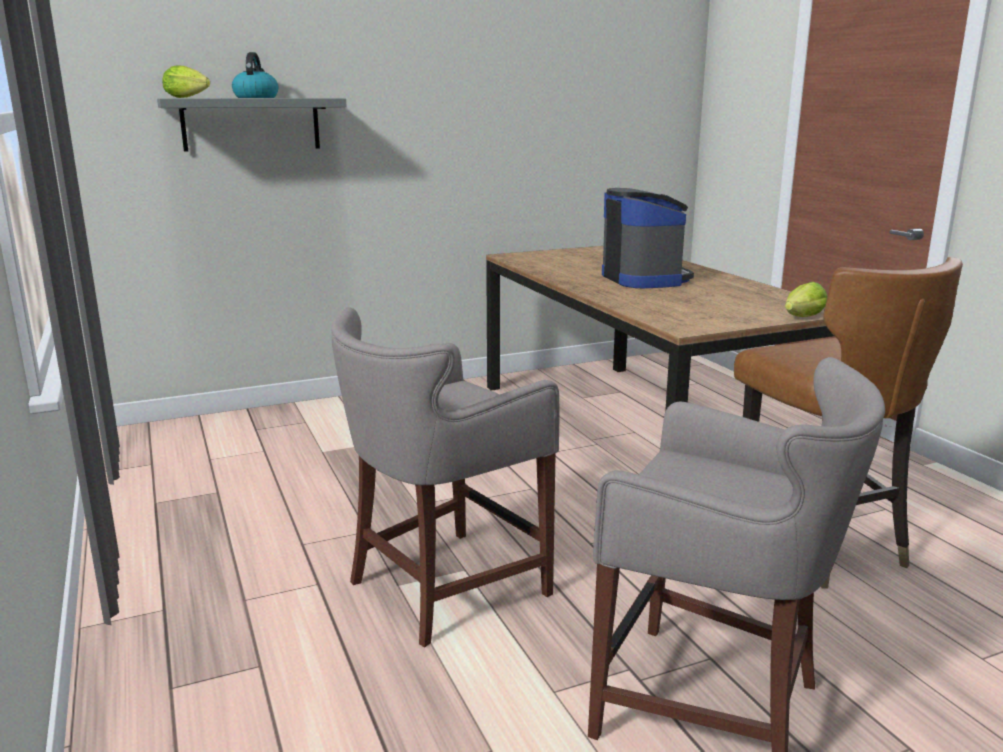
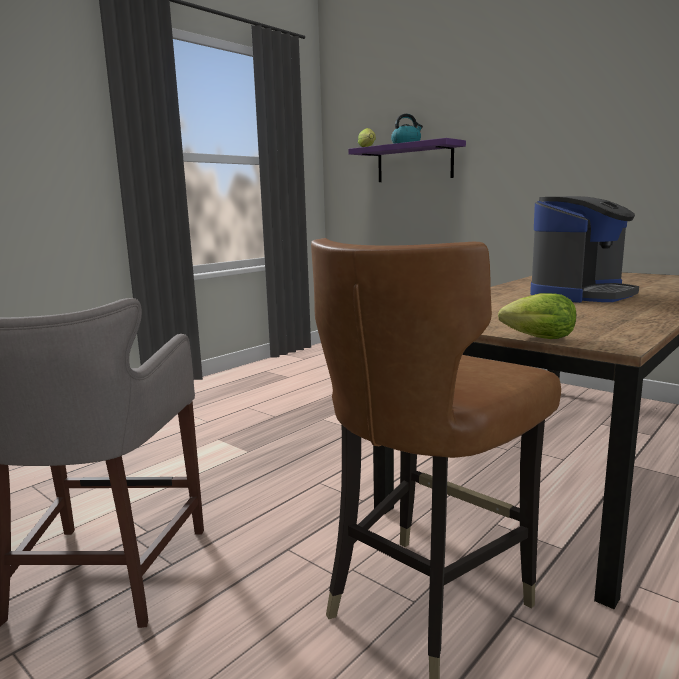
camera: 65 degrees right, 5 degrees down
(251, 124) = (414, 163): grey shelf -> purple shelf
(442, 588) = (221, 451): grey stool -> none

